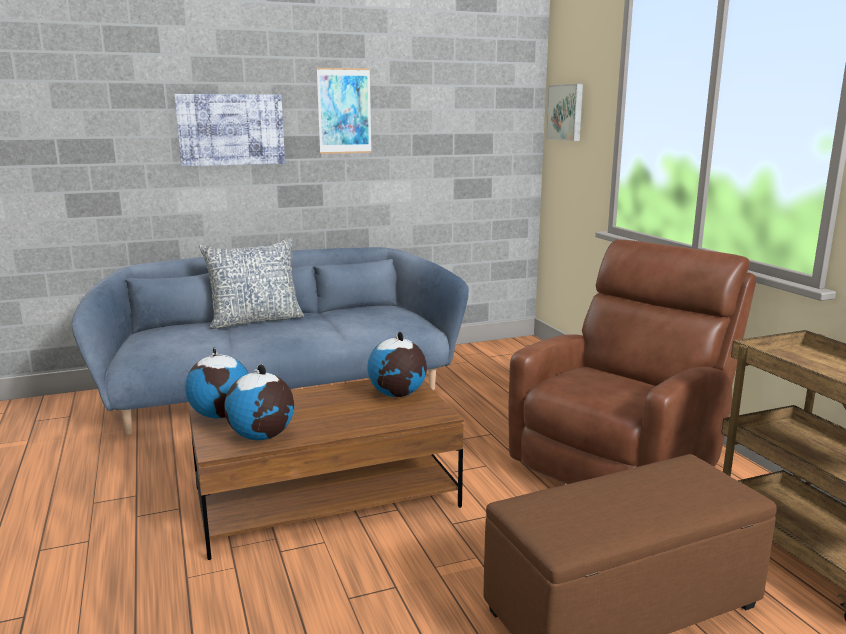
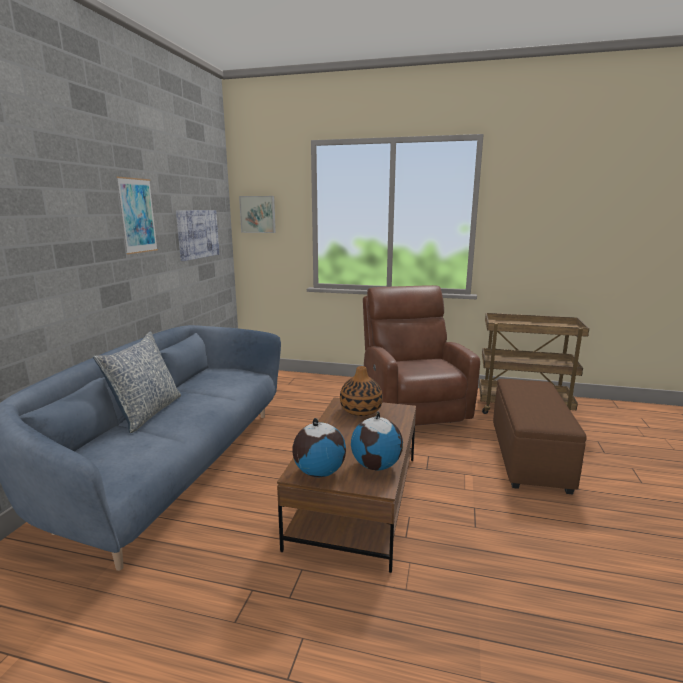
camera: 55 degrees left, 0 degrees up
(231, 129) = (60, 236): picture -> picture (197, 234)
(397, 395) = (361, 410): globe -> vase

